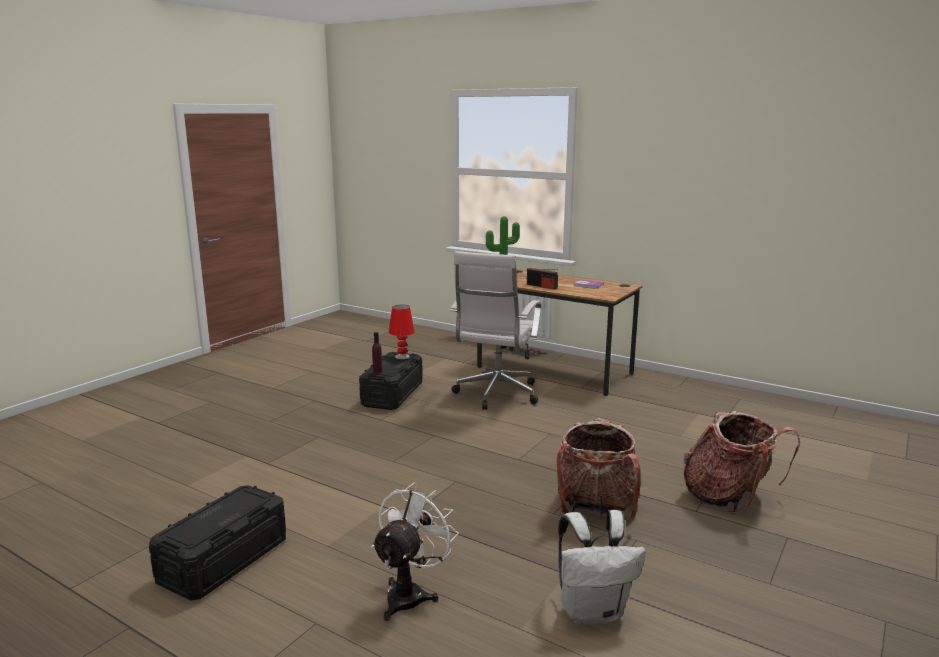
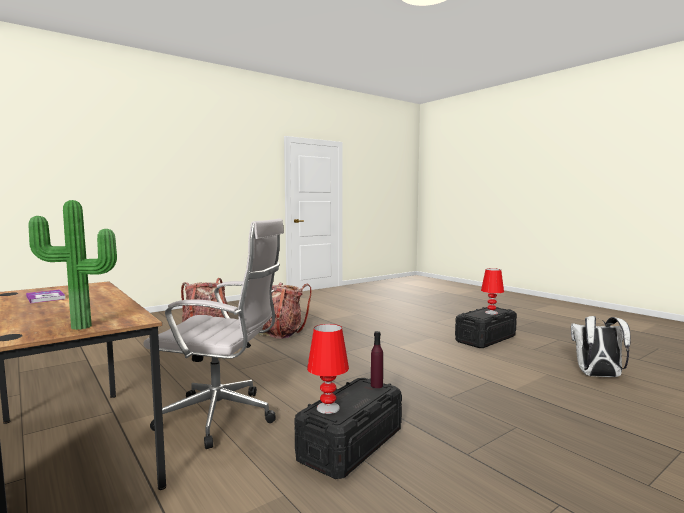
camera: 160 degrees left, 10 degrees down
(210, 516) = (491, 312): none -> red table lamp
(410, 594) = (394, 322): white fan -> none
(496, 395) = (223, 418): white office chair -> white office chair turned 60 degrees clockwise
(542, 286) = (104, 302): radio -> none
(593, 611) = (327, 313): white backpack -> white backpack (598, 376)

